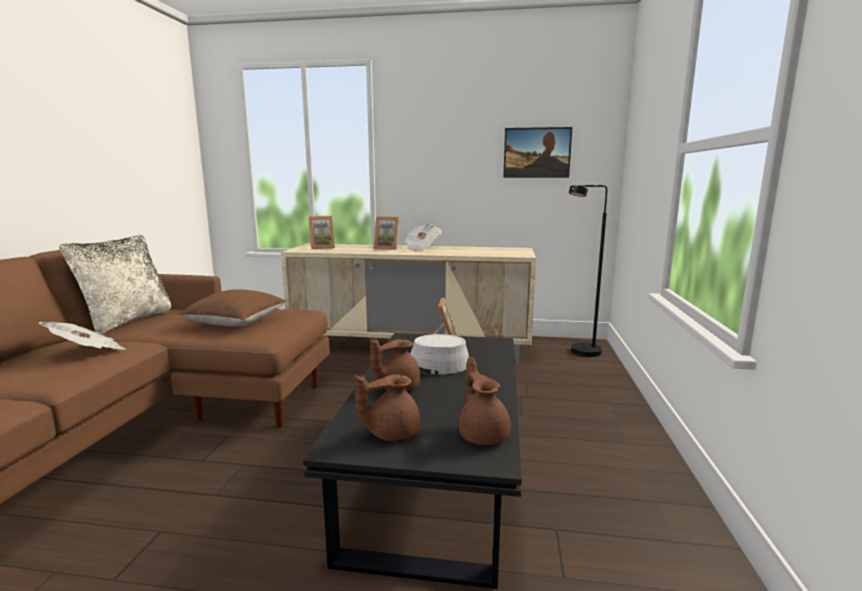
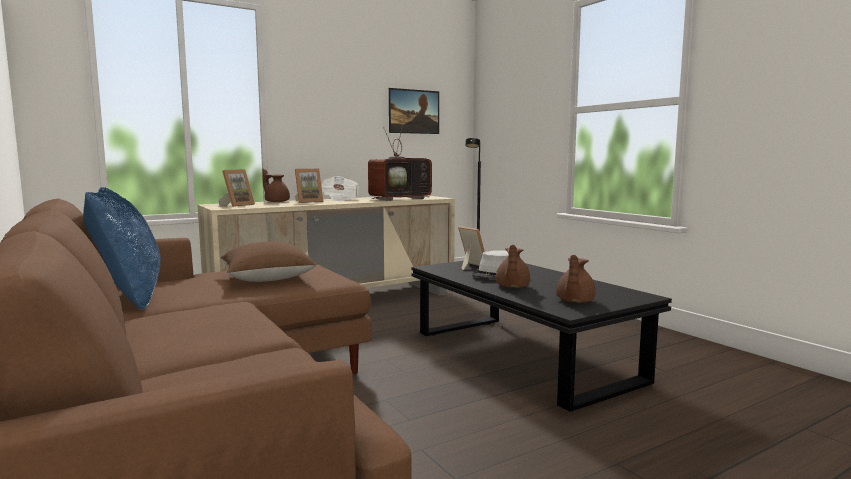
camera: 40 degrees left, 5 degrees down
(88, 352) = (203, 317): newspaper -> none
(129, 321) = (129, 298): beige pillow -> blue pillow
(479, 252) = (400, 198): none -> television
(483, 434) = (613, 291): brown teapot -> brown teapot (276, 201)

